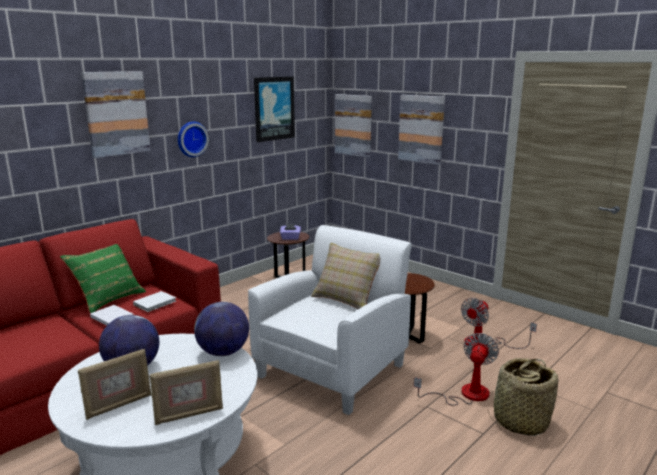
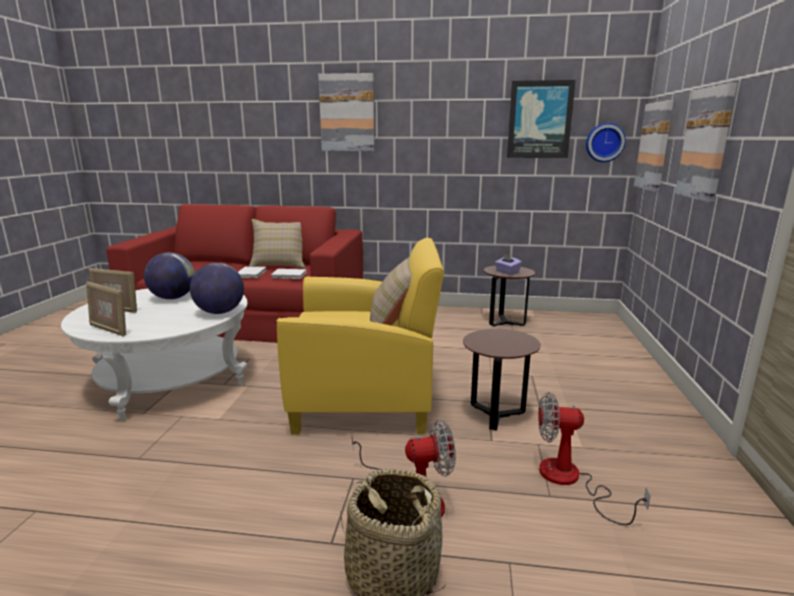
camera: 55 degrees right, 0 degrees up
(108, 299) = (279, 265): green pillow -> beige pillow
(191, 139) = (422, 145): wall clock -> wall clock (604, 142)
(333, 370) = (365, 399): white armchair -> yellow armchair

